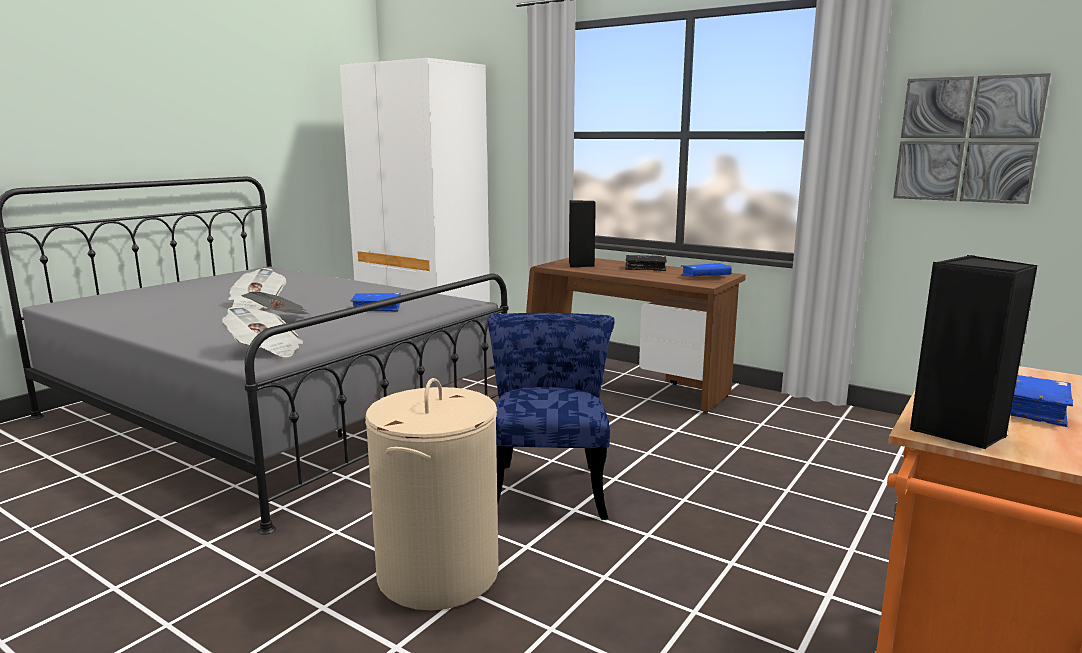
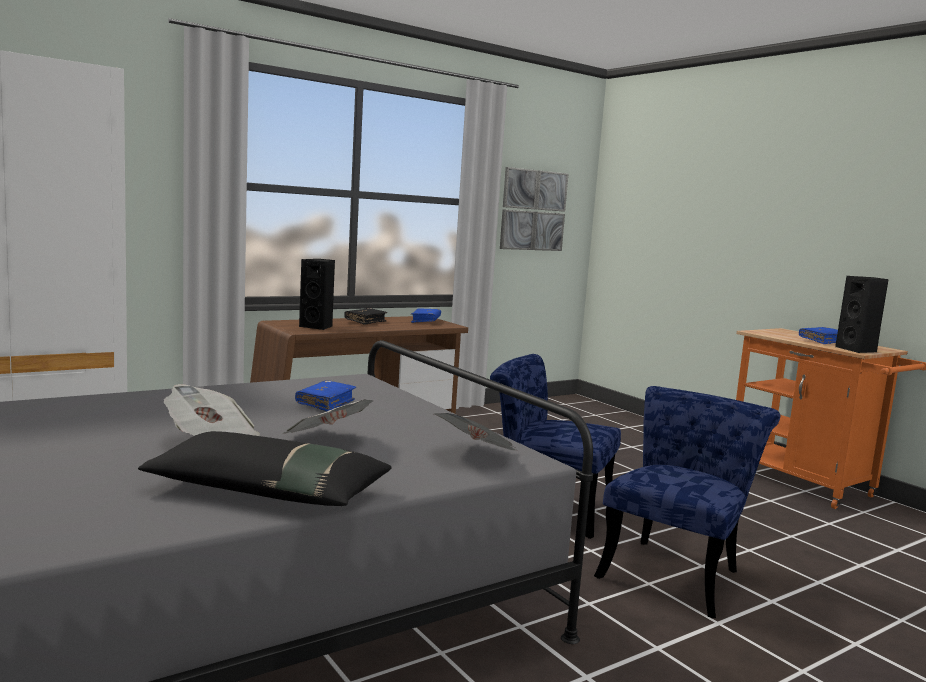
camera: 70 degrees left, 5 degrees down
(167, 325) = (268, 491): none -> black pillow
(438, 574) = (676, 571): beige laundry basket -> blue chair

